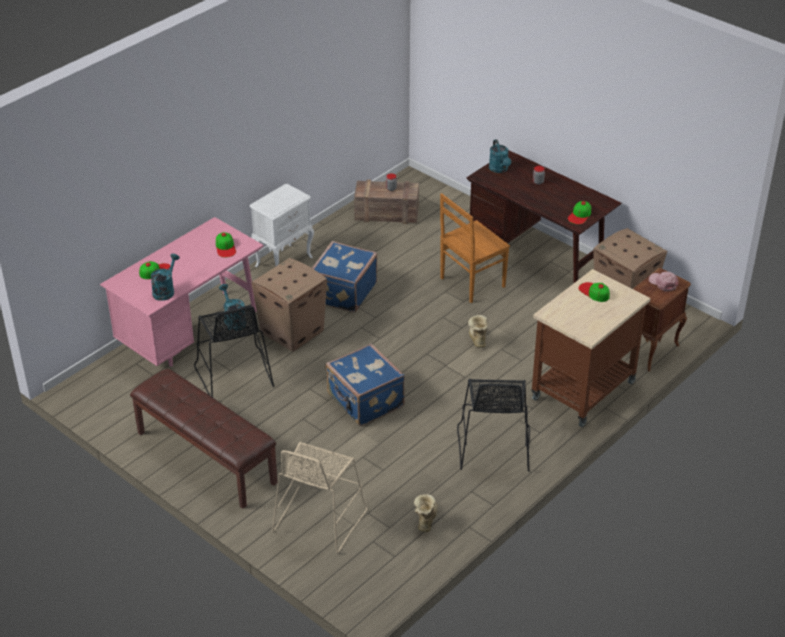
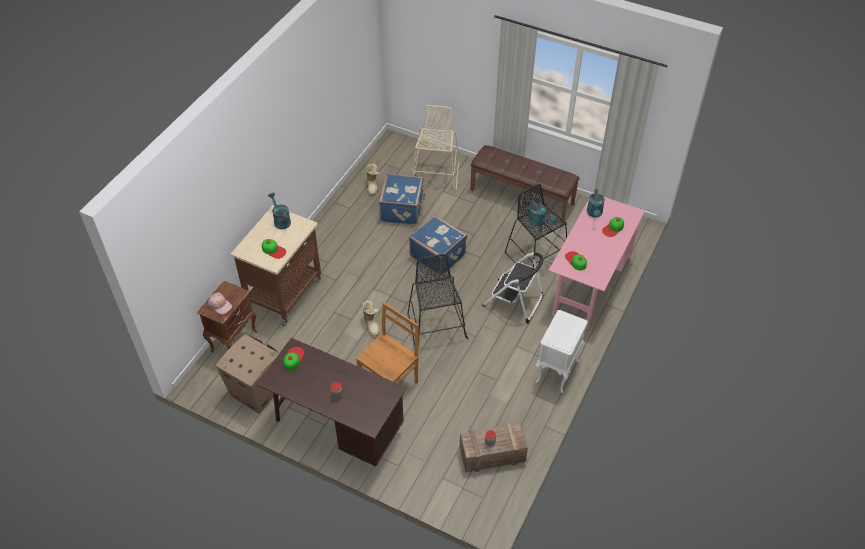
camera: 165 degrees right, 10 degrees up
(293, 331) = (514, 302): cardboard box -> step ladder
(342, 292) = (493, 349): blue suitcase -> blue suitcase (403, 209)
(493, 448) = (341, 238): black stool -> black stool (437, 327)
(499, 169) = (377, 405): turquoise watering can -> turquoise watering can (280, 220)

